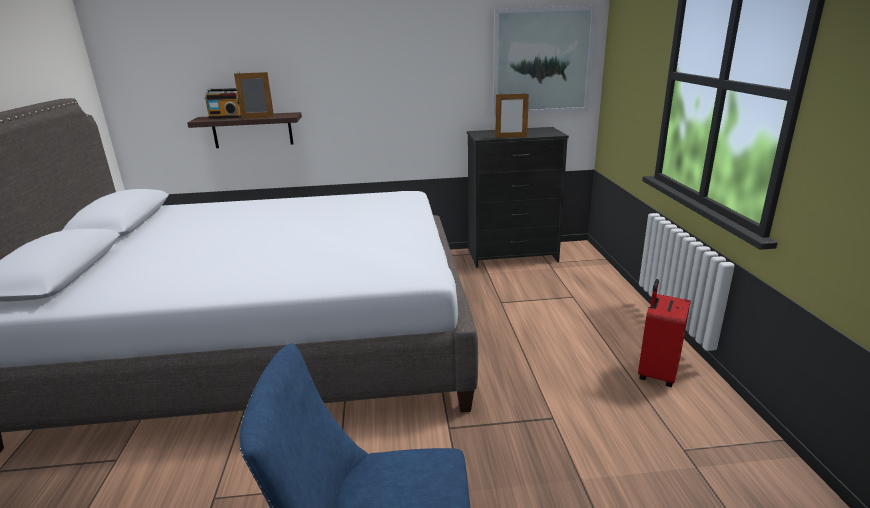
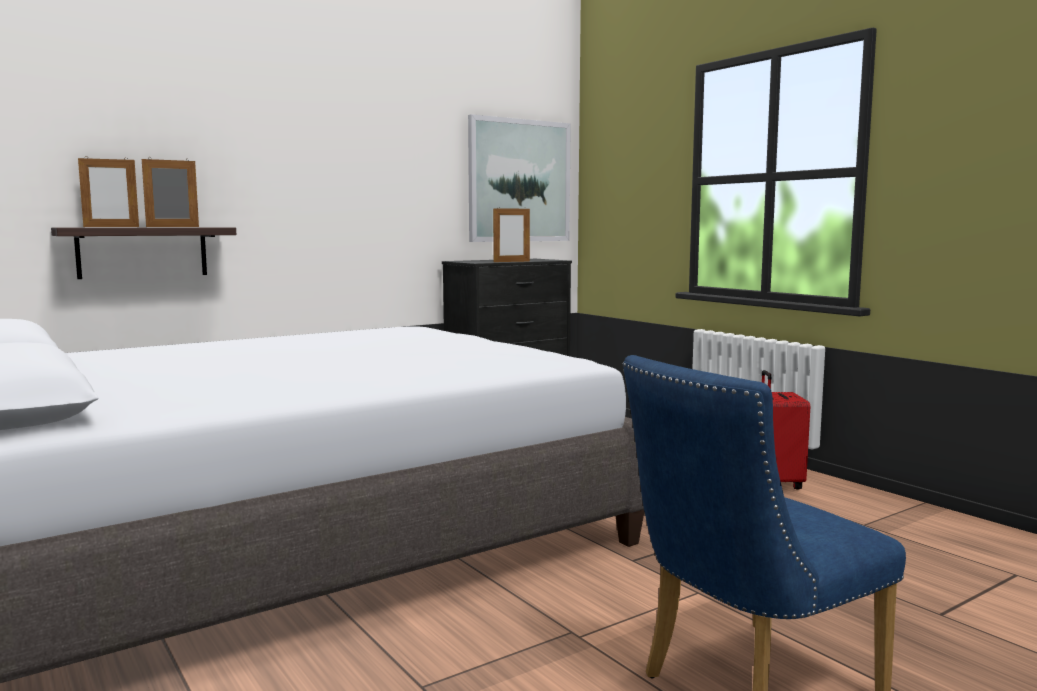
camera: 30 degrees left, 15 degrees down
(226, 117) = (111, 227): radio -> picture frame

